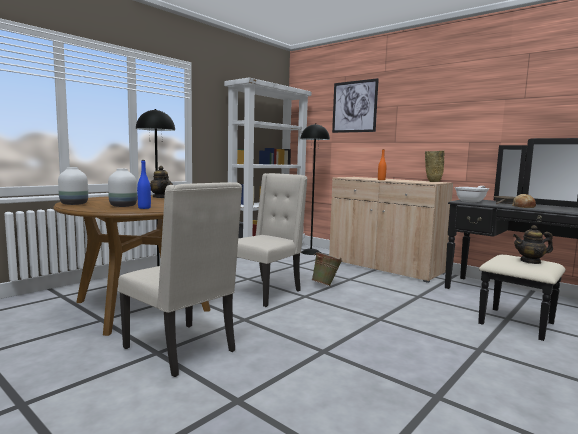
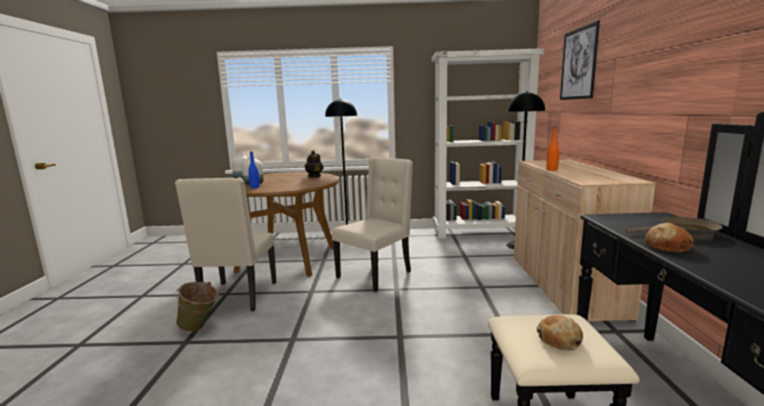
camera: 50 degrees right, 5 degrees up
(264, 292) = (376, 274): beige chair -> beige chair turned 45 degrees counterclockwise
(326, 285) = (441, 285): green bucket -> green bucket (200, 327)
(432, 181) = (620, 178): beige vase -> none
(472, 201) = (626, 220): frying pan -> none
(530, 261) = (559, 340): teapot -> bread

